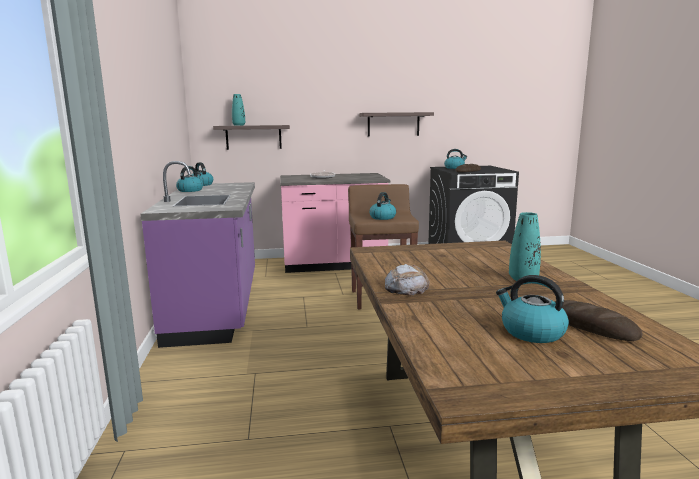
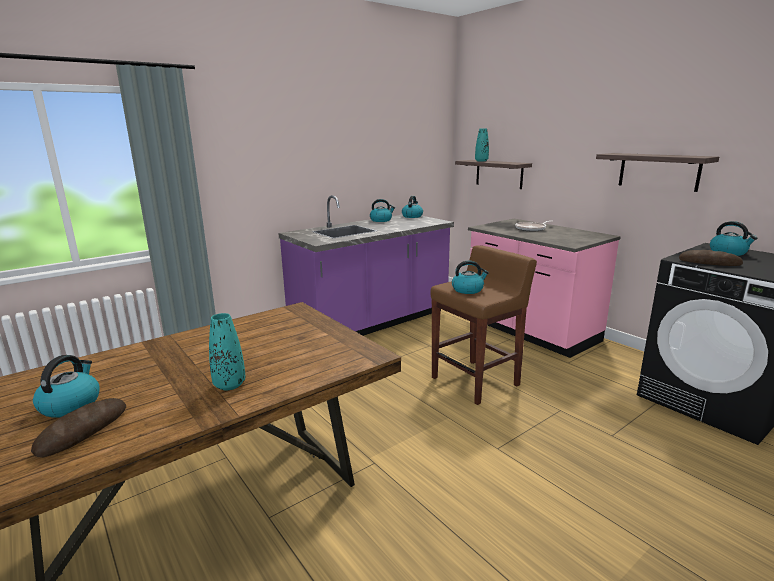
camera: 60 degrees right, 5 degrees up
(406, 287) = (184, 342): bread -> none

